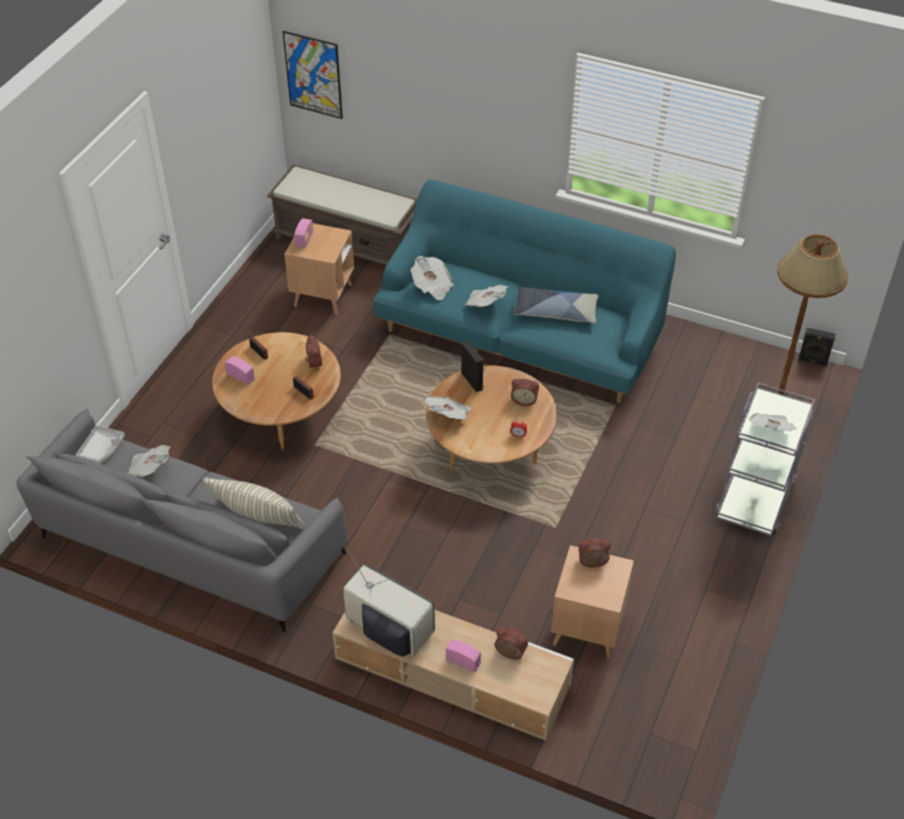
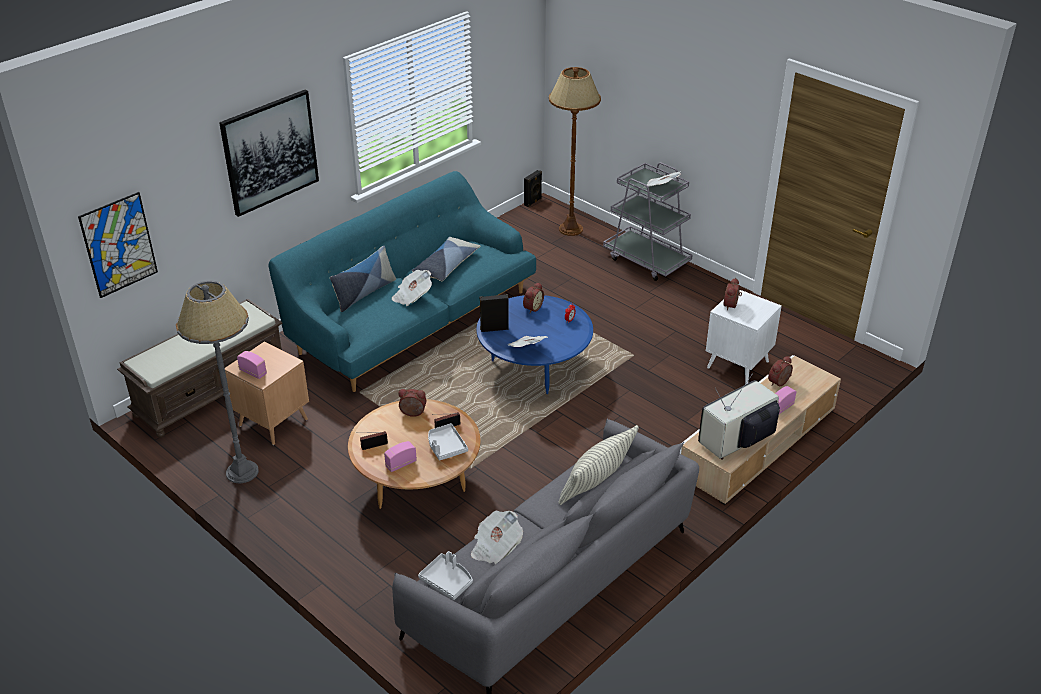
camera: 70 degrees left, 10 degrees down
(253, 301) = (242, 472): none -> grey floor lamp
(274, 399) = (445, 447): none -> grey tray
(432, 286) = (368, 319): newspaper -> none
(472, 90) = (270, 152): none -> picture
(476, 270) = (364, 293): none -> pillow
(490, 449) = (534, 367): brown coffee table -> blue coffee table
(587, 629) = (737, 365): brown side table -> white side table

